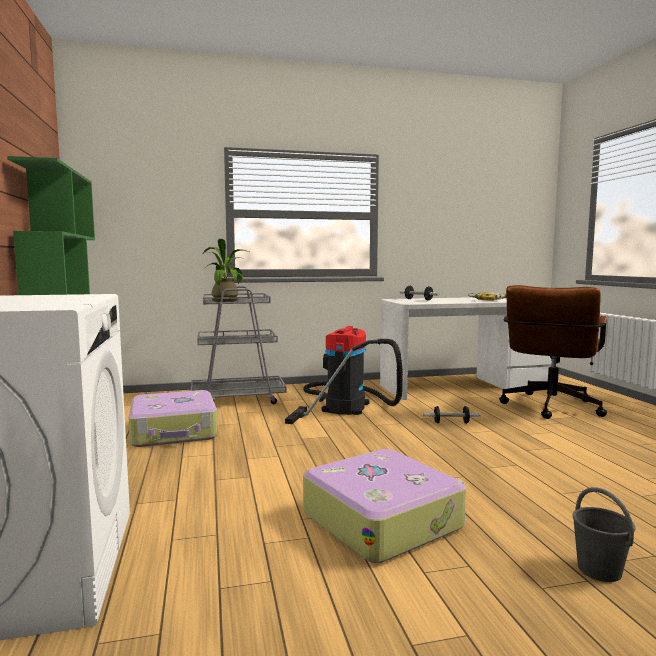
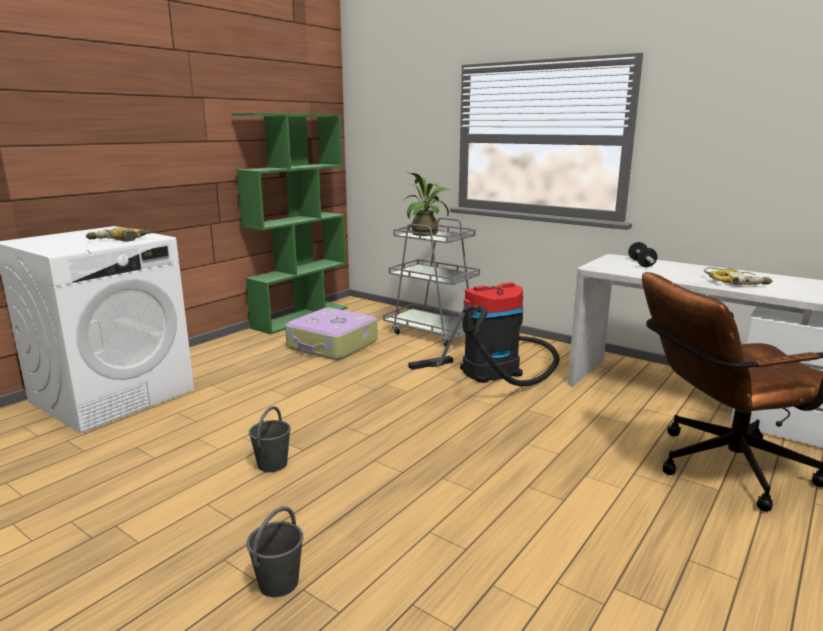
camera: 50 degrees right, 10 degrees up
(62, 298) = (120, 240): none -> power drill
(382, 519) = (272, 464): suitcase -> grey bucket
(451, 423) = (541, 427): dumbbell -> none

